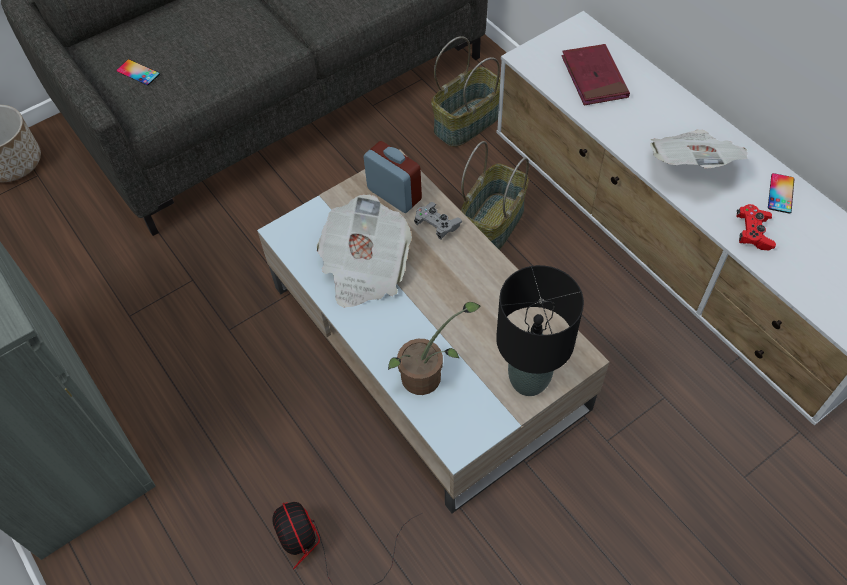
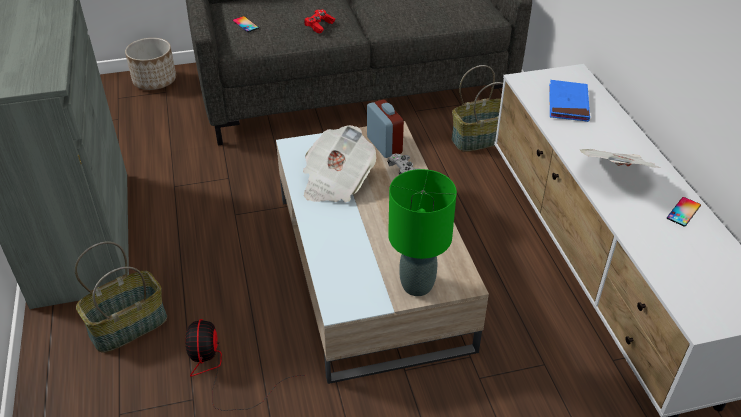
camera: 20 degrees right, 15 degrees down
(427, 376) = (342, 259): potted plant -> none
(492, 223) = (465, 206): basket -> basket (128, 325)
(529, 380) = (417, 285): black table lamp -> green table lamp
(594, 77) = (568, 103): red book -> blue book
(753, 233) = (644, 230): red game controller -> red game controller (319, 26)

